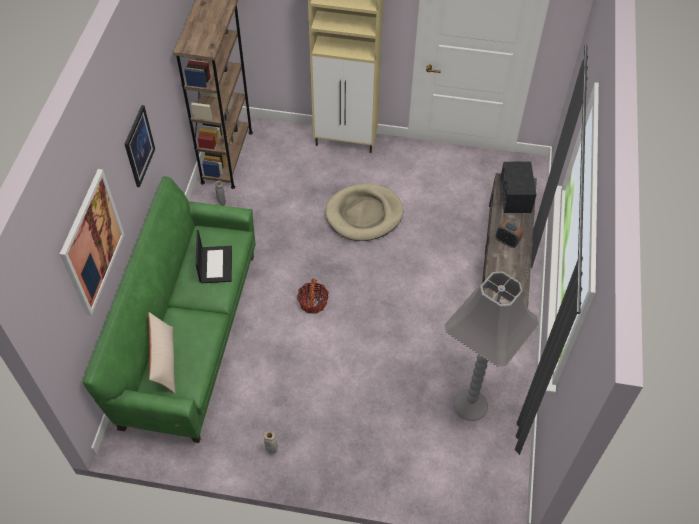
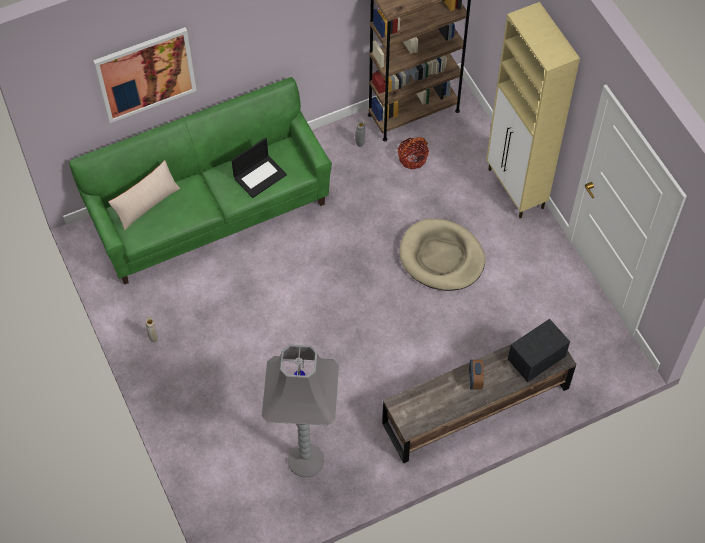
camera: 55 degrees right, 5 degrees up
(139, 146) = (266, 37): picture -> none
(313, 302) = (314, 278): basket -> basket (412, 158)

